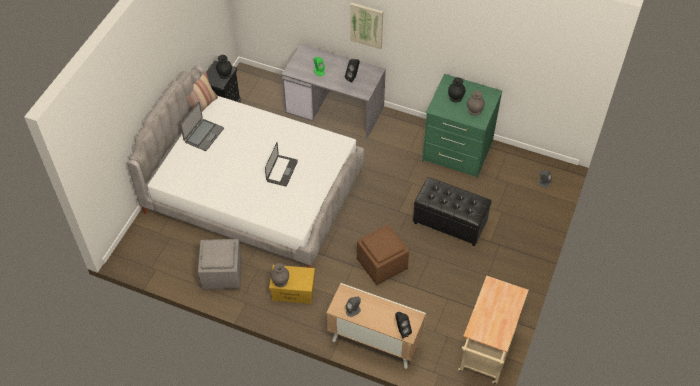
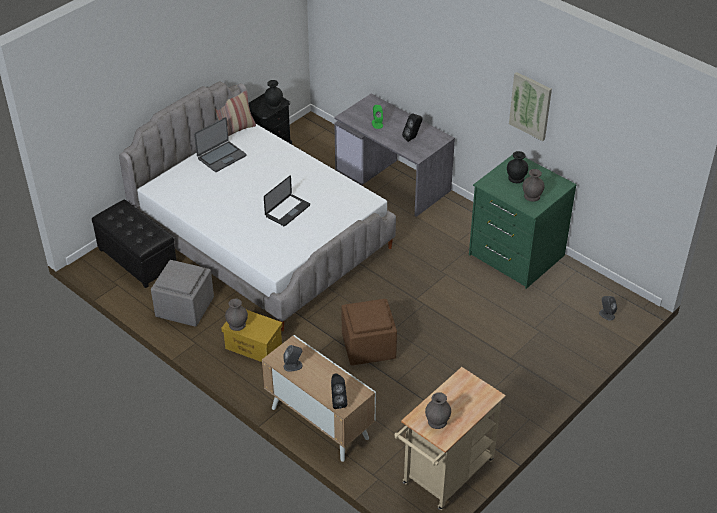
camera: 20 degrees right, 10 degrees down
(366, 25) = (438, 76): picture -> picture (530, 106)
(450, 222) = (471, 325): black ottoman -> black ottoman (138, 259)
(489, 328) = (436, 421): none -> grey vase

